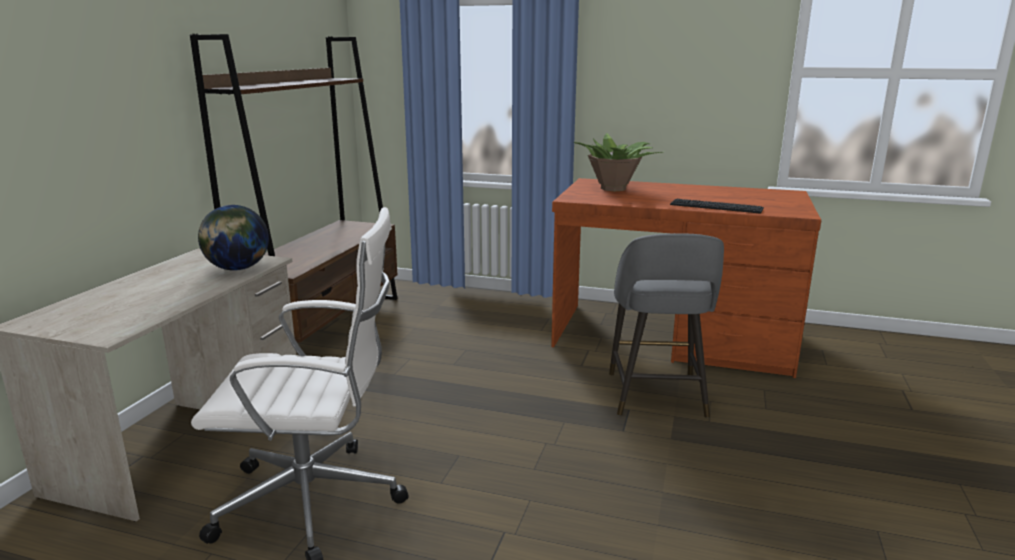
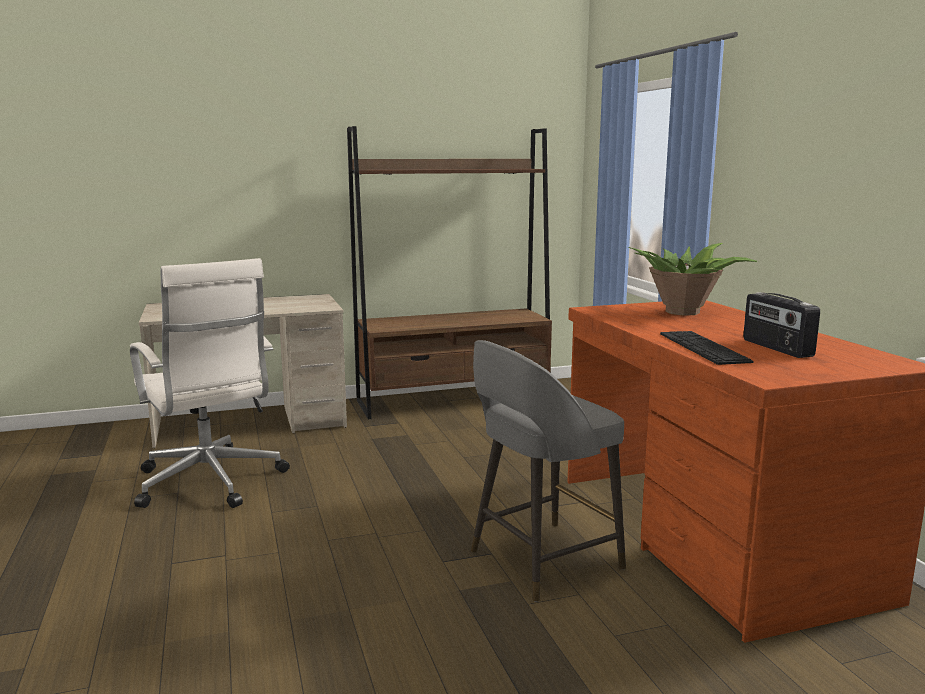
camera: 55 degrees right, 5 degrees down
(237, 269) = (300, 307): globe -> none
(734, 198) = (776, 348): none -> radio

